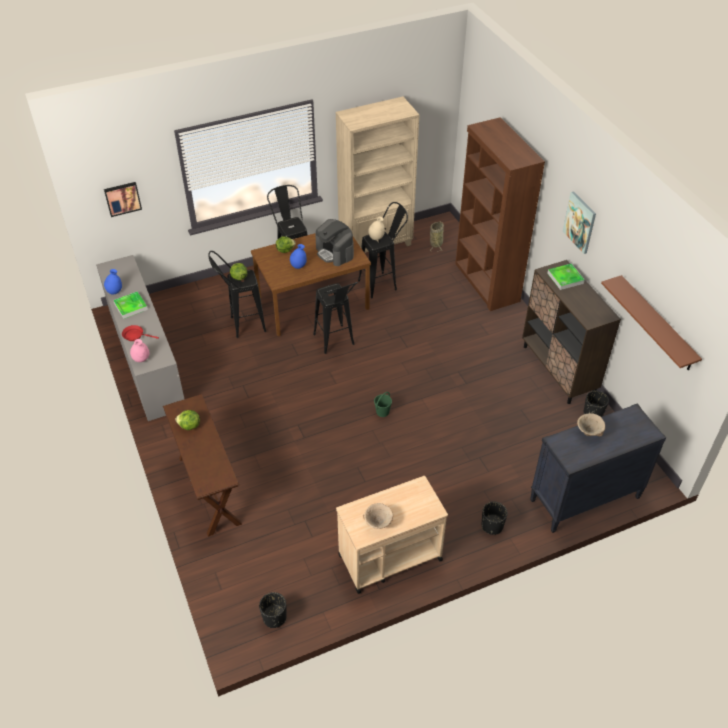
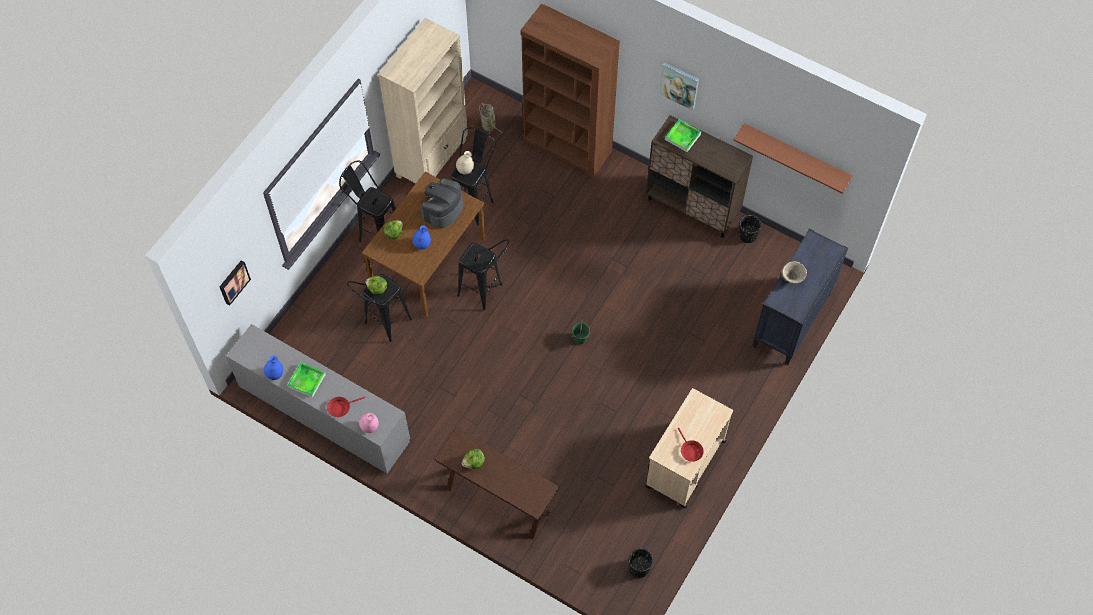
camera: 35 degrees left, 15 degrees up
(335, 252) = (442, 210): coffee machine -> coffee machine turned 105 degrees clockwise
(378, 524) = (690, 450): beige bowl -> red frying pan
(492, 526) = (740, 388): black planter -> none

